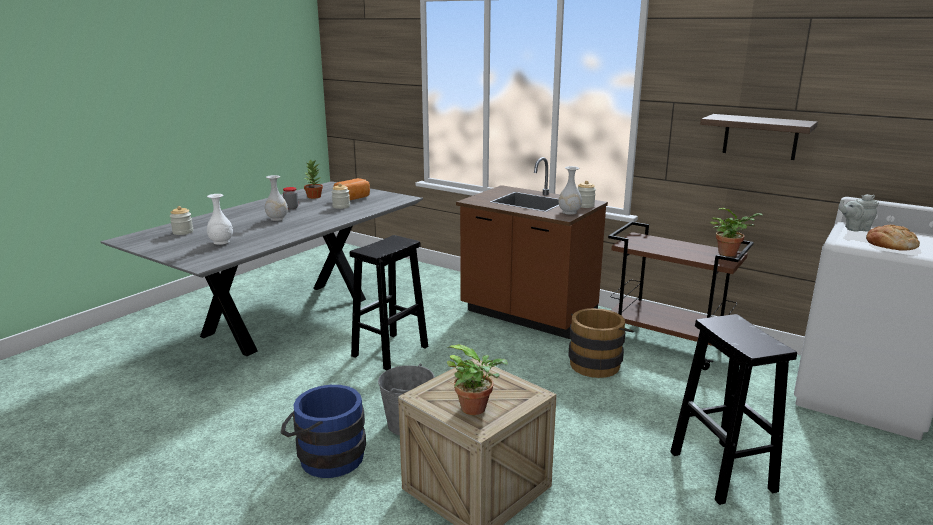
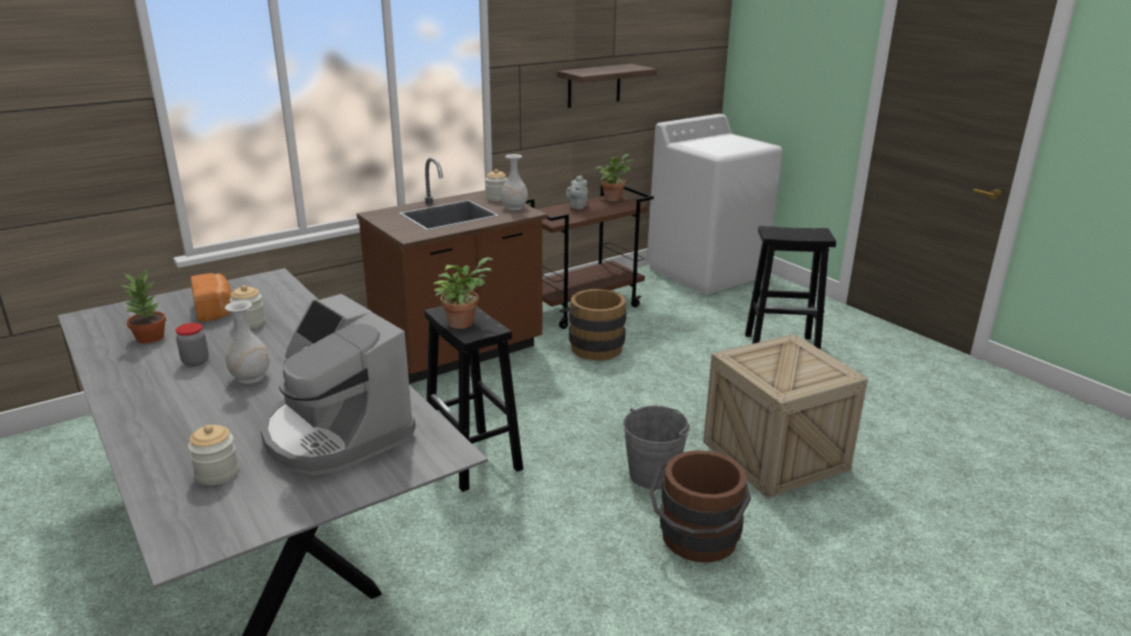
camera: 70 degrees left, 5 degrees up
(221, 242) = (335, 433): white vase -> coffee machine
(325, 457) = (696, 542): blue bucket -> brown bucket
(477, 408) = (813, 369): potted plant -> potted plant (463, 322)
(855, 229) = (691, 145): grey teapot -> grey teapot (577, 207)
(891, 244) = (731, 147): bread -> none

